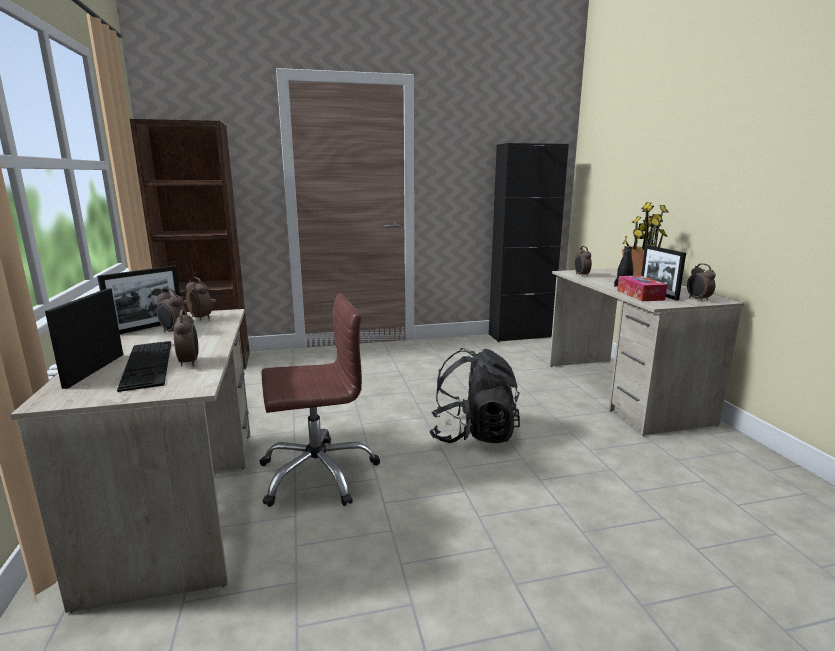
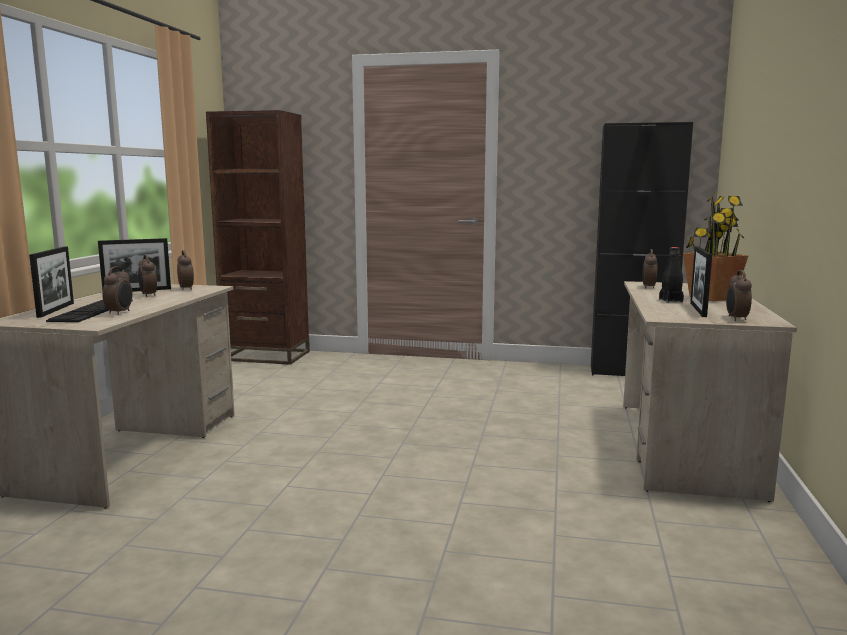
camera: 25 degrees right, 5 degrees down
(95, 370) = (56, 310): picture frame -> picture frame turned 150 degrees clockwise
(317, 473) = (257, 453): brown office chair -> none
(473, 434) = (442, 452): black backpack -> none
(640, 295) = (667, 309): tissue box -> none

